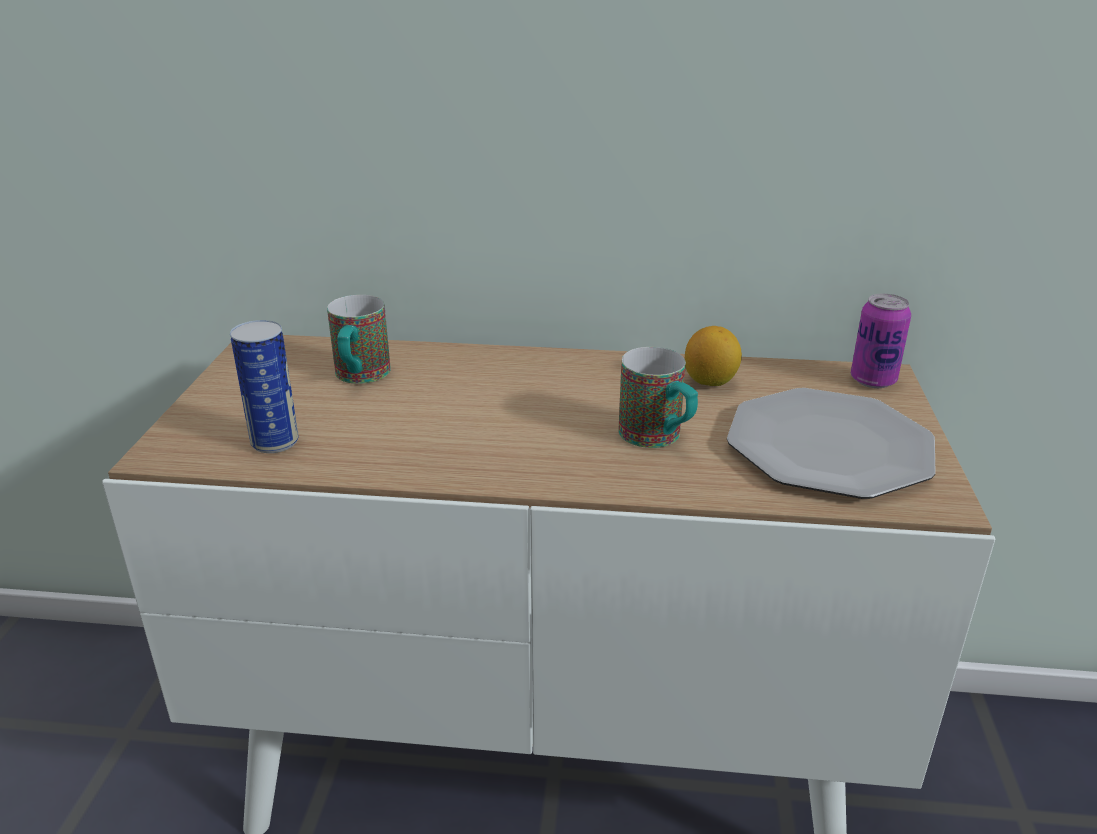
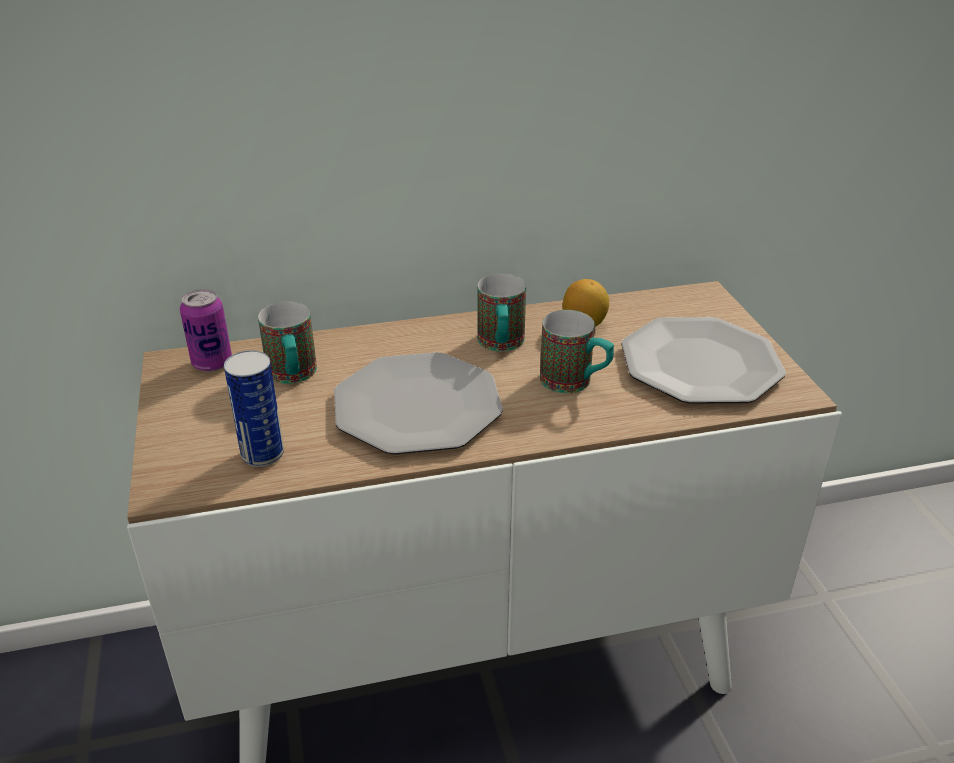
camera: 20 degrees left, 5 degrees up
(465, 428) = (418, 406): none -> plate
(599, 386) = (501, 345): none -> mug
(873, 380) = (700, 300): can -> can (212, 363)

